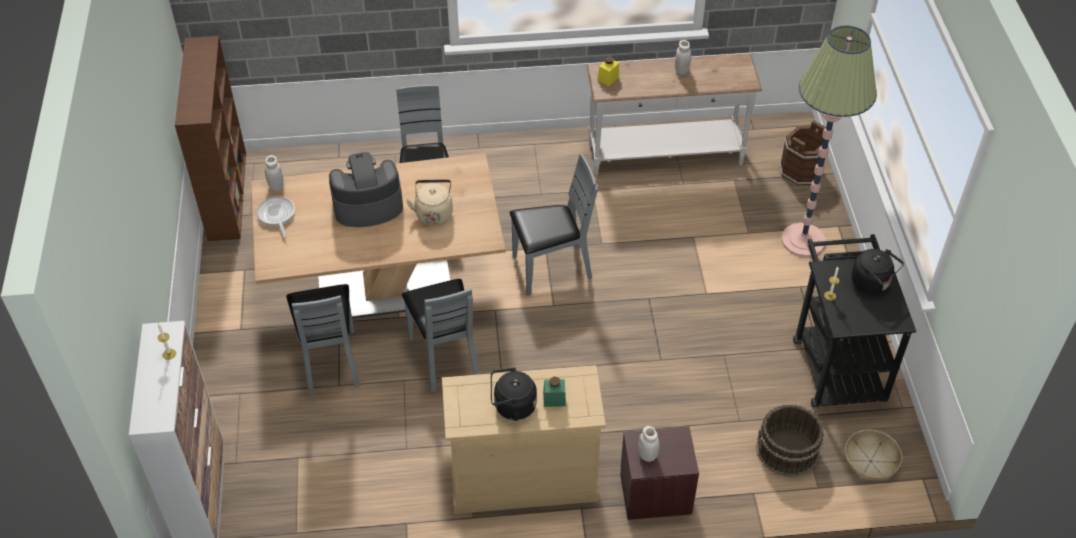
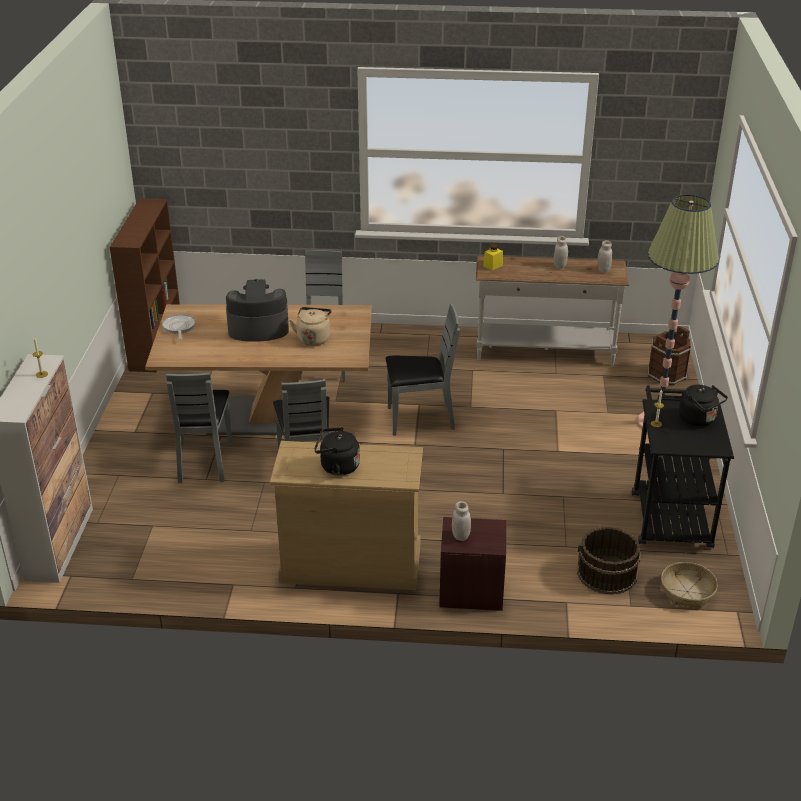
camera: 10 degrees right, 15 degrees down
(276, 186) = (185, 309): white jar -> white jar (603, 270)
(554, 399) = (377, 466): green jar -> none

